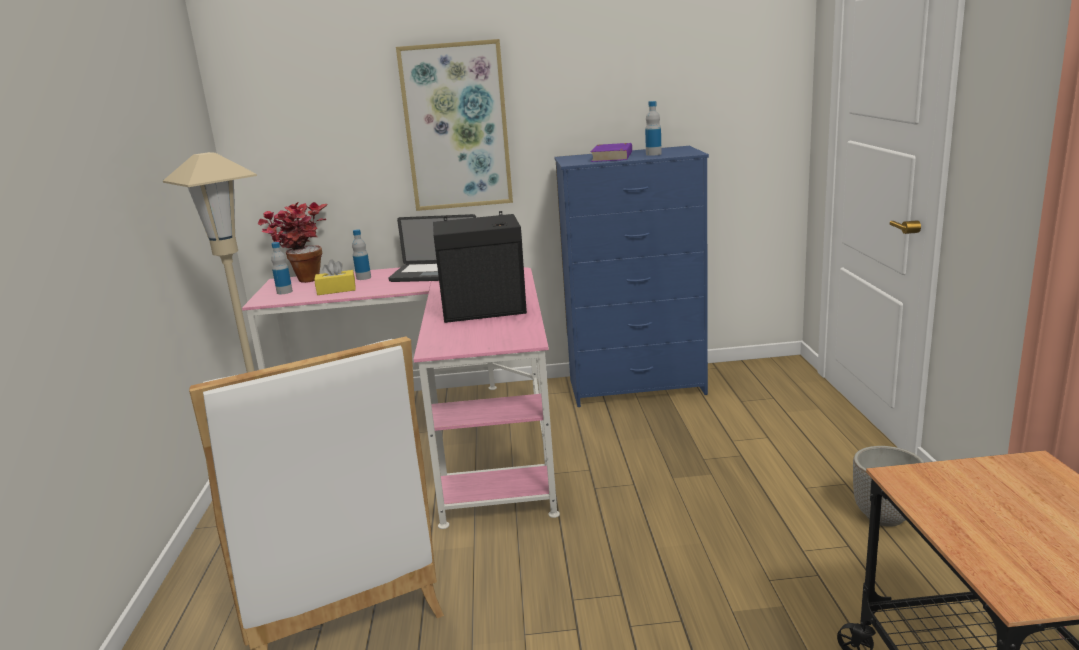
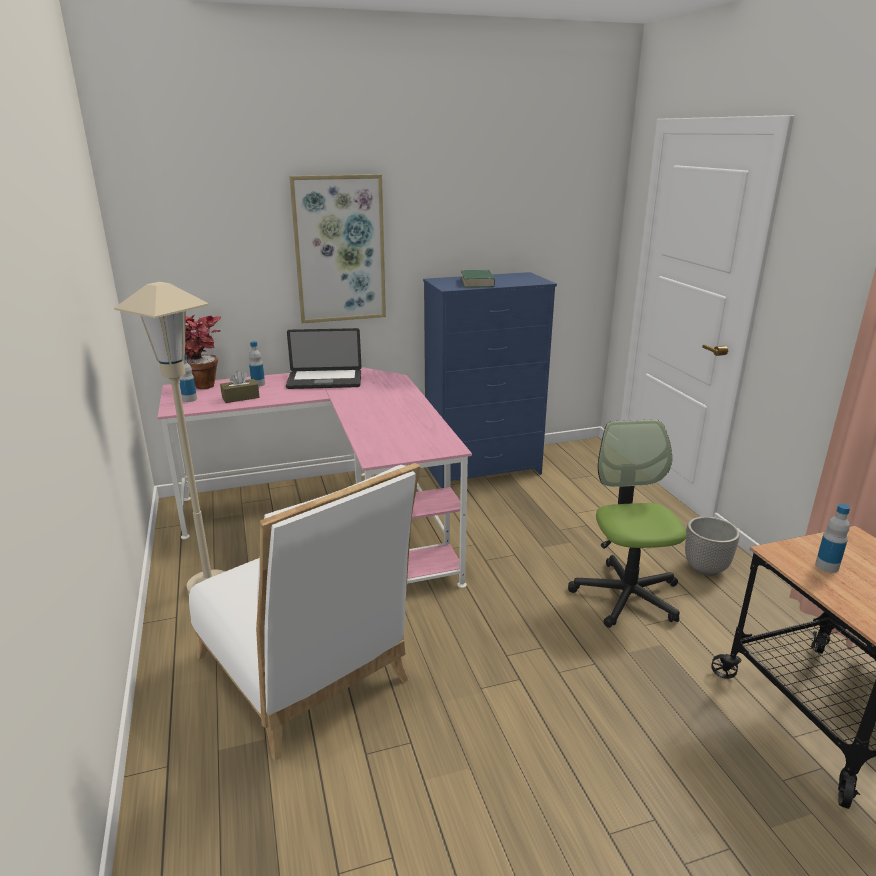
camera: 15 degrees left, 5 degrees up
(336, 290) = (240, 397): yellow tissue box -> brown tissue box
(486, 311) = (396, 419): black speaker -> none
(612, 157) = (477, 282): purple book -> green book
(653, 154) = (510, 281): bottle -> bottle (827, 566)
(759, 542) = (626, 596): none -> office chair

